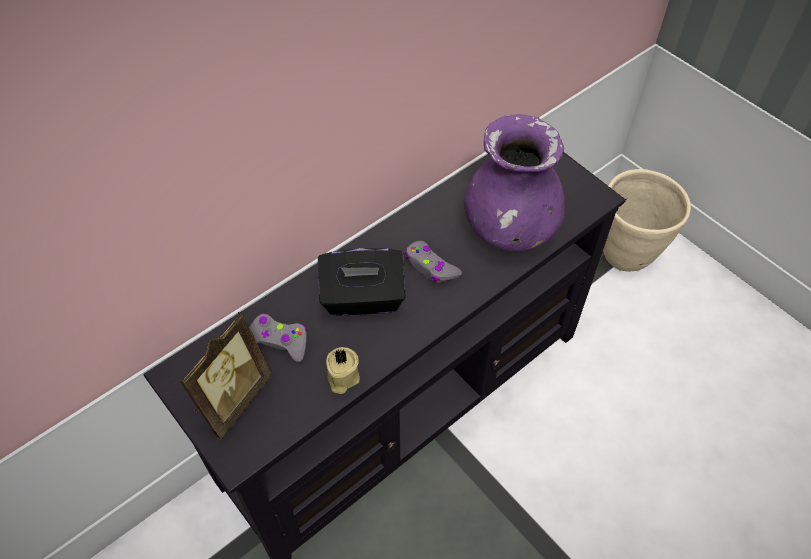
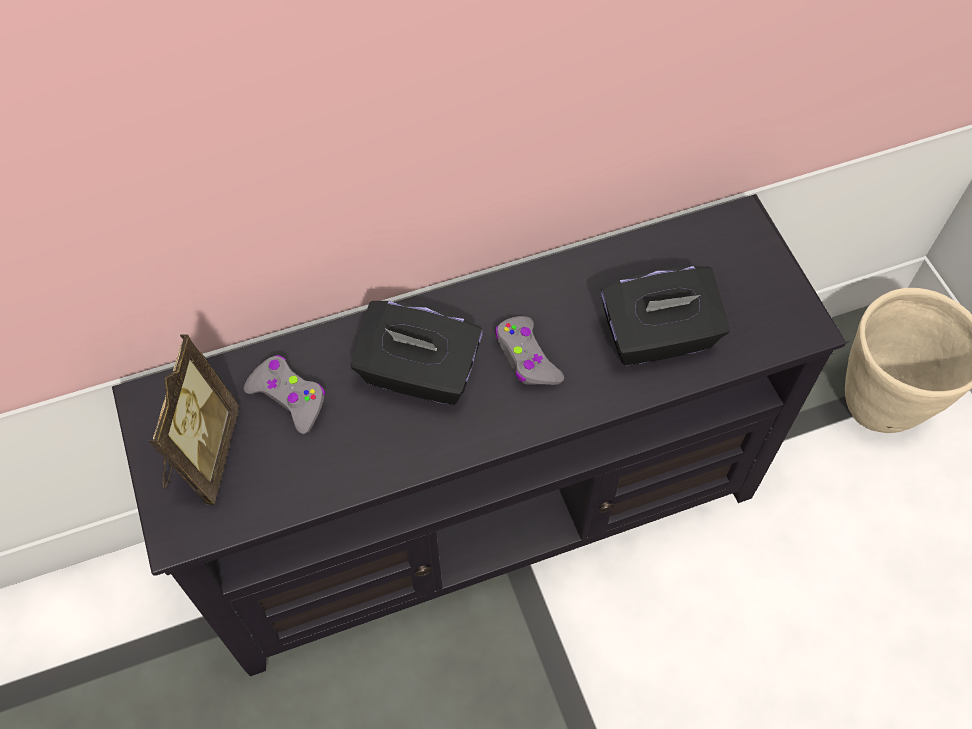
camera: 20 degrees right, 5 degrees up
(232, 399) = (202, 454): picture frame -> picture frame turned 45 degrees counterclockwise
(342, 377) = (347, 472): beige candle -> none
(510, 230) = (658, 338): purple vase -> black tissue box

